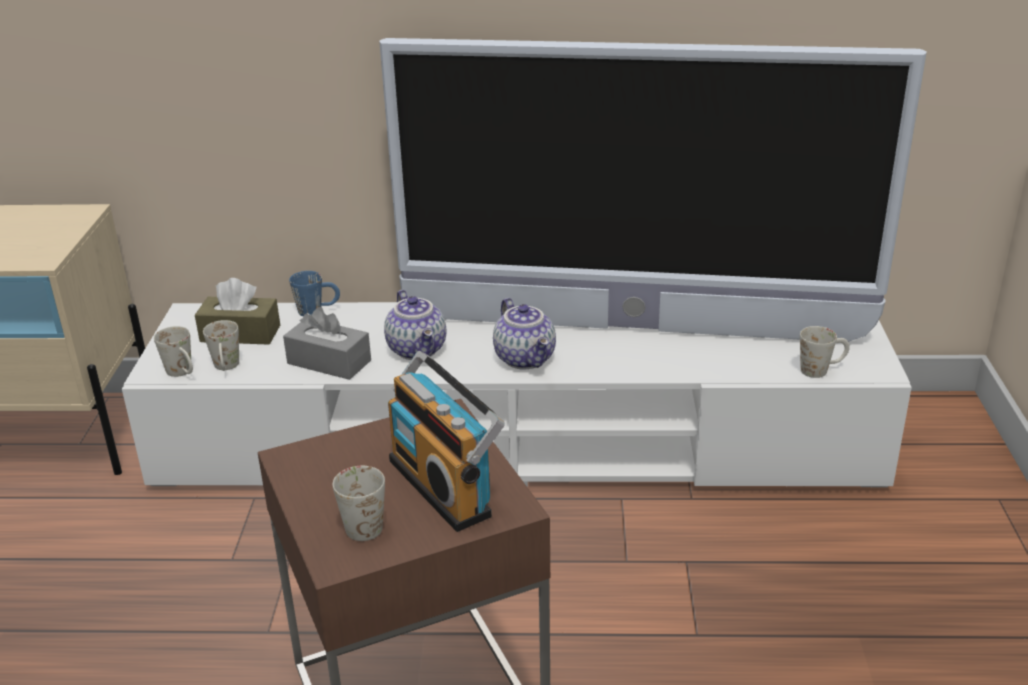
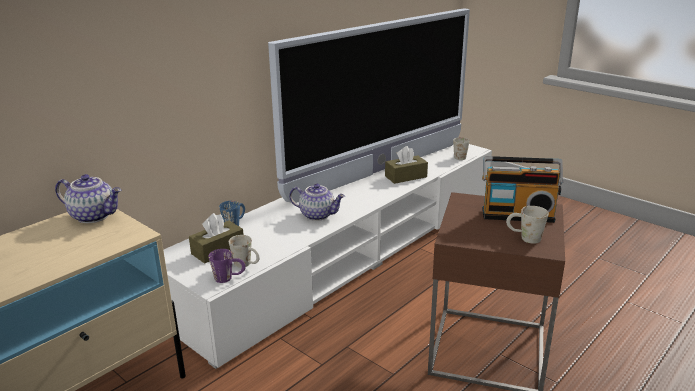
camera: 50 degrees left, 5 degrees down
(183, 373) = (229, 278): white mug -> purple mug
(329, 362) = (290, 237): grey tissue box -> none
(526, 359) = (366, 197): teapot -> teapot (94, 216)
(651, 357) = (406, 176): none -> brown tissue box

